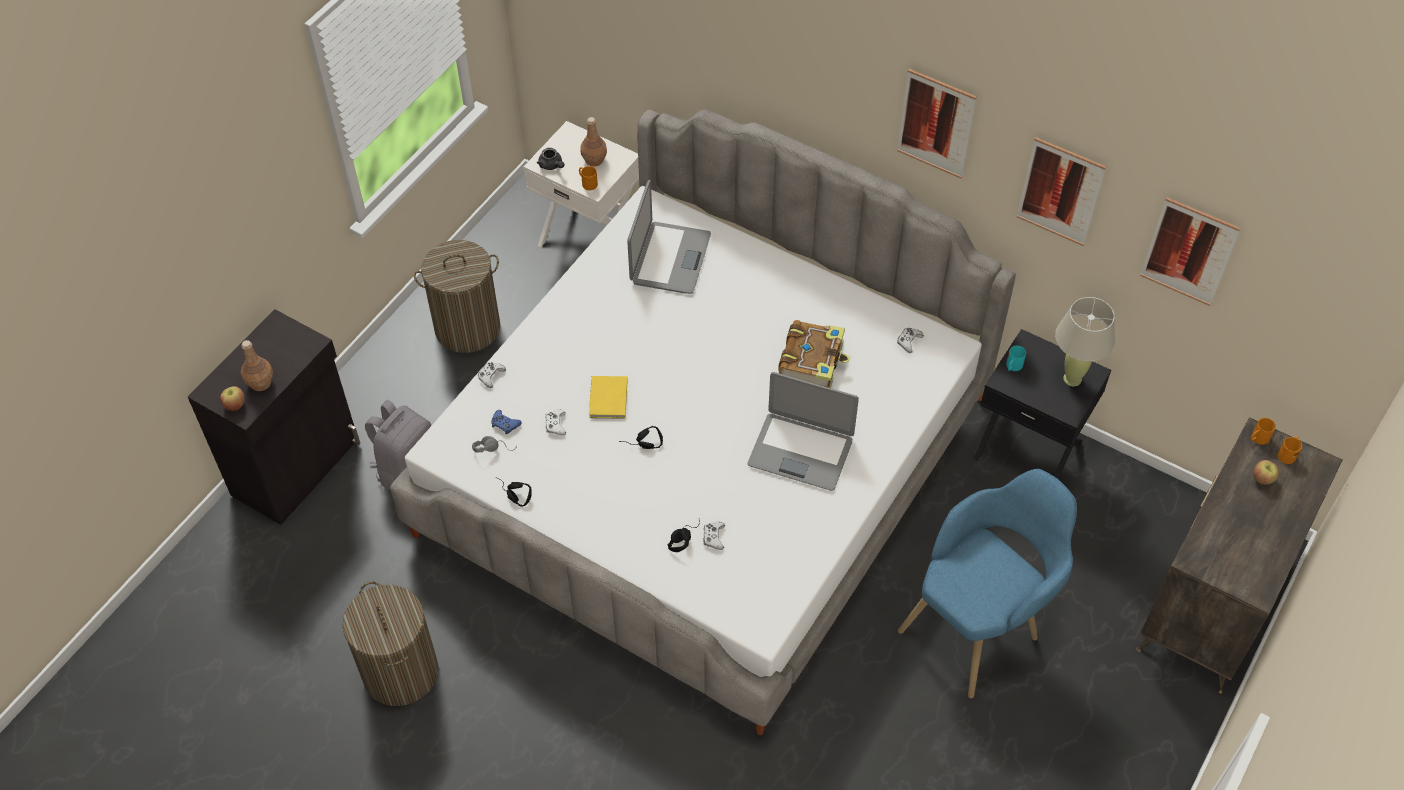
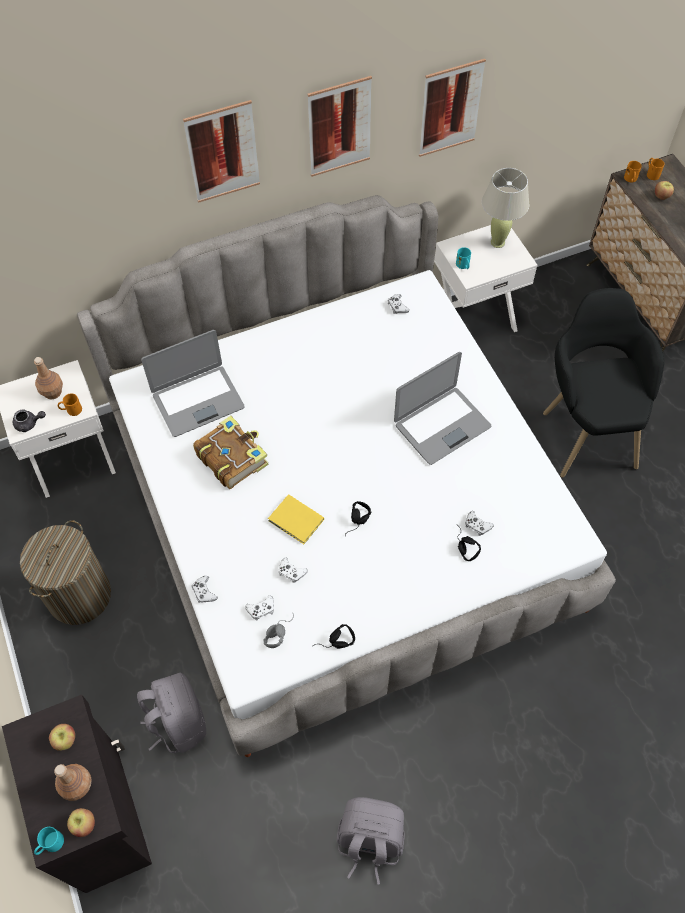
camera: 55 degrees left, 5 degrees up
(208, 394) = (50, 845): none -> turquoise mug
(289, 353) = (65, 740): none -> apple
(400, 672) = (369, 842): laundry basket -> grey backpack
(505, 424) = (261, 609): blue game controller -> white game controller
(669, 258) = (197, 400): laptop -> laptop turned 105 degrees clockwise
(812, 361) = (368, 370): book -> book (232, 457)
(980, 624) = (586, 428): blue armchair -> black armchair
(1028, 448) = (474, 318): black nightstand -> white nightstand
(1189, 251) = (552, 82): picture -> picture (223, 152)

